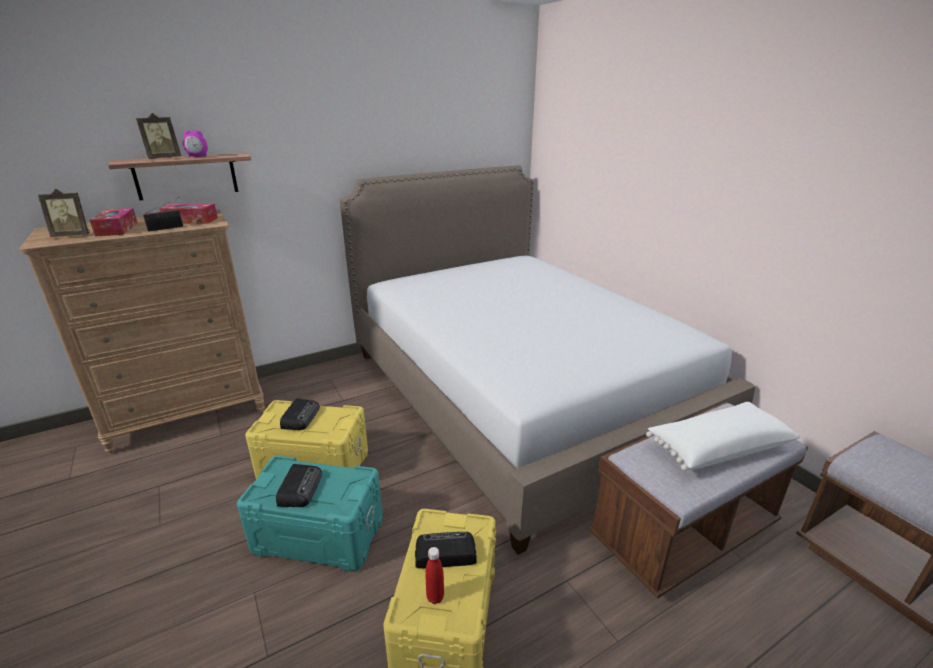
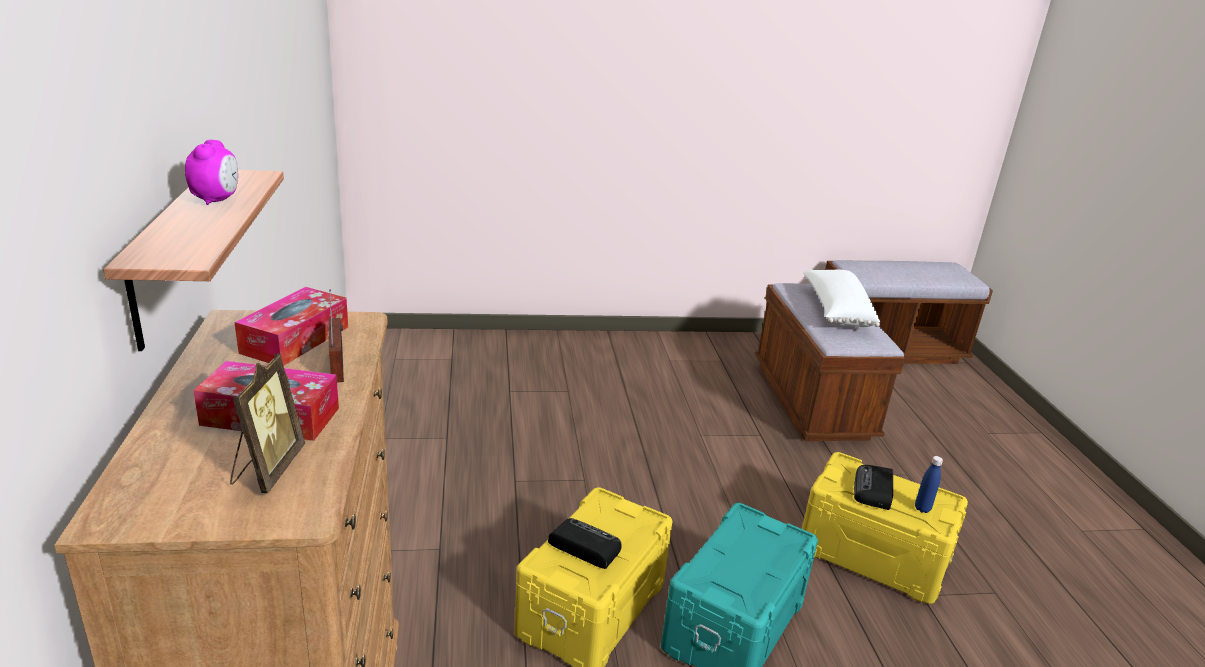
camera: 70 degrees left, 0 degrees up
(163, 158) = (195, 224): picture frame -> none
(300, 488) = (747, 568): radio -> none
(435, 597) = (922, 508): red bottle -> blue bottle
(519, 395) = (556, 402): bed -> none

